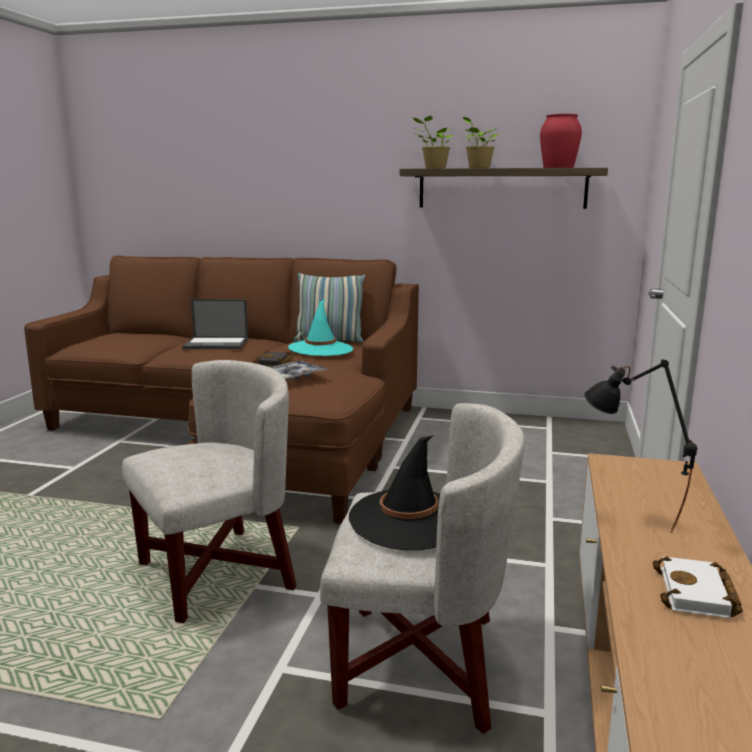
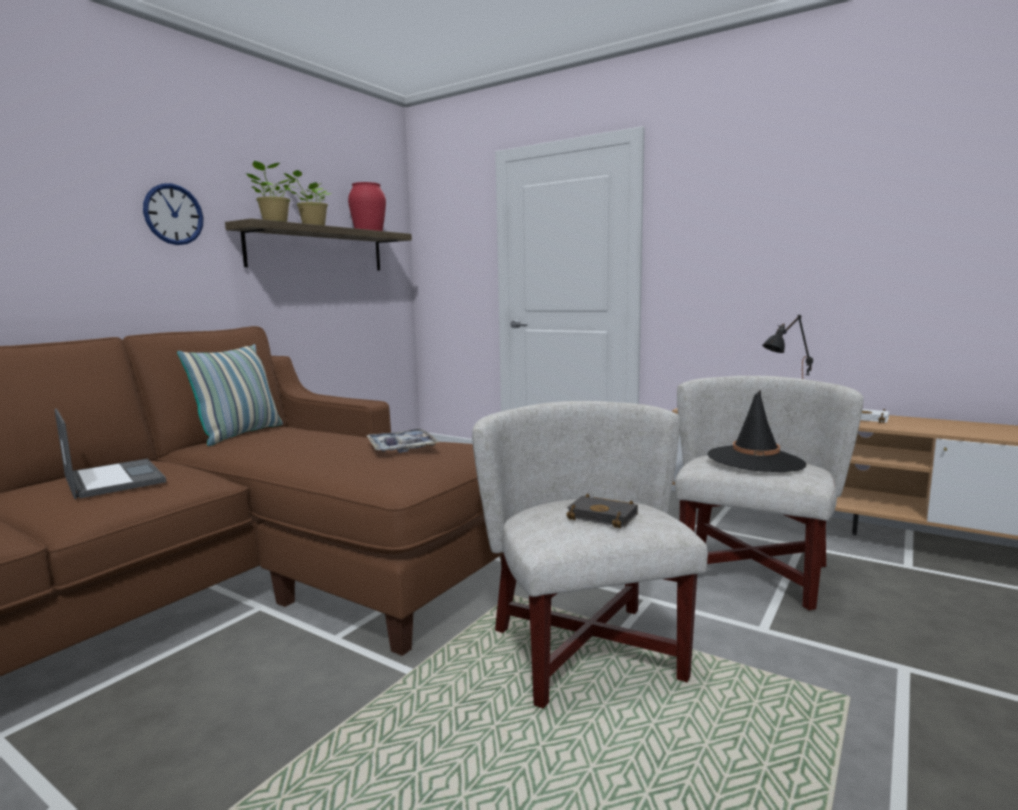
camera: 70 degrees left, 5 degrees down
(217, 344) = (113, 479): laptop -> laptop turned 60 degrees counterclockwise
(274, 363) = (323, 452): black book -> black book (605, 516)
(321, 349) = (294, 434): turquoise hat -> none
(365, 167) = (173, 214): none -> wall clock

